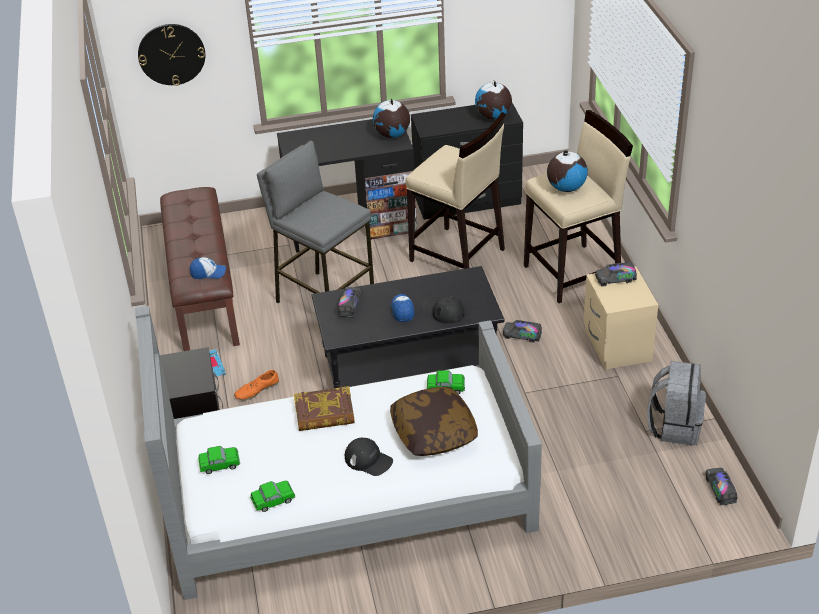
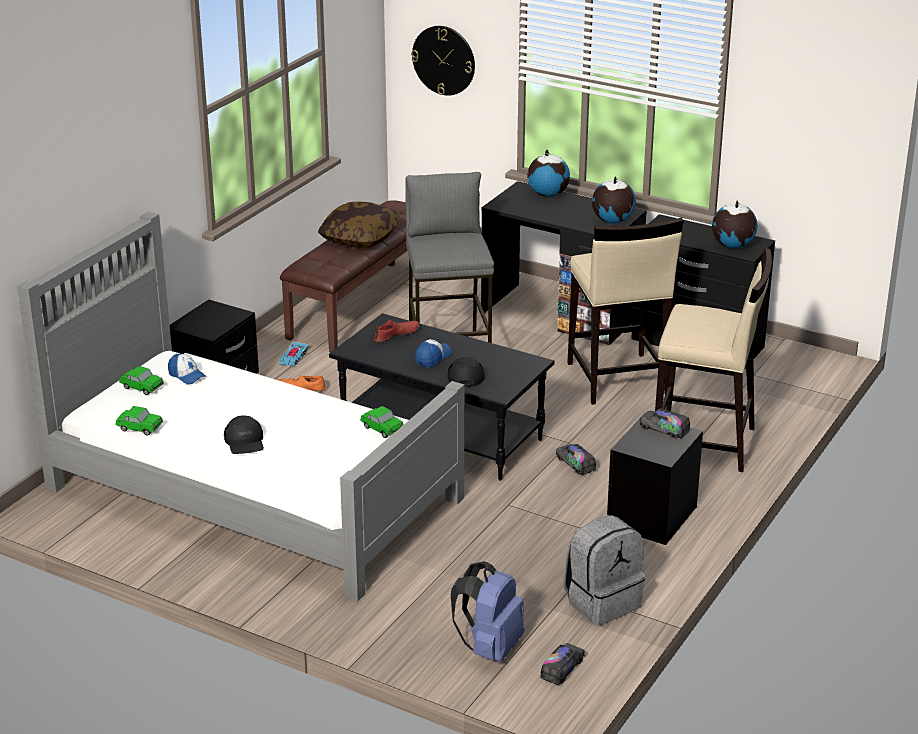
camera: 40 degrees right, 10 degrees down
(208, 273) = (331, 265): cap -> cap (187, 376)
(324, 414) = (264, 396): book -> none
(350, 306) = (396, 335): toy truck -> red shoe
(433, 432) = (322, 451): pillow -> pillow (359, 238)
(566, 188) = (697, 323): globe -> globe (548, 194)
(616, 346) = (650, 516): beige nightstand -> black nightstand
(661, 505) = (490, 648): none -> blue backpack

